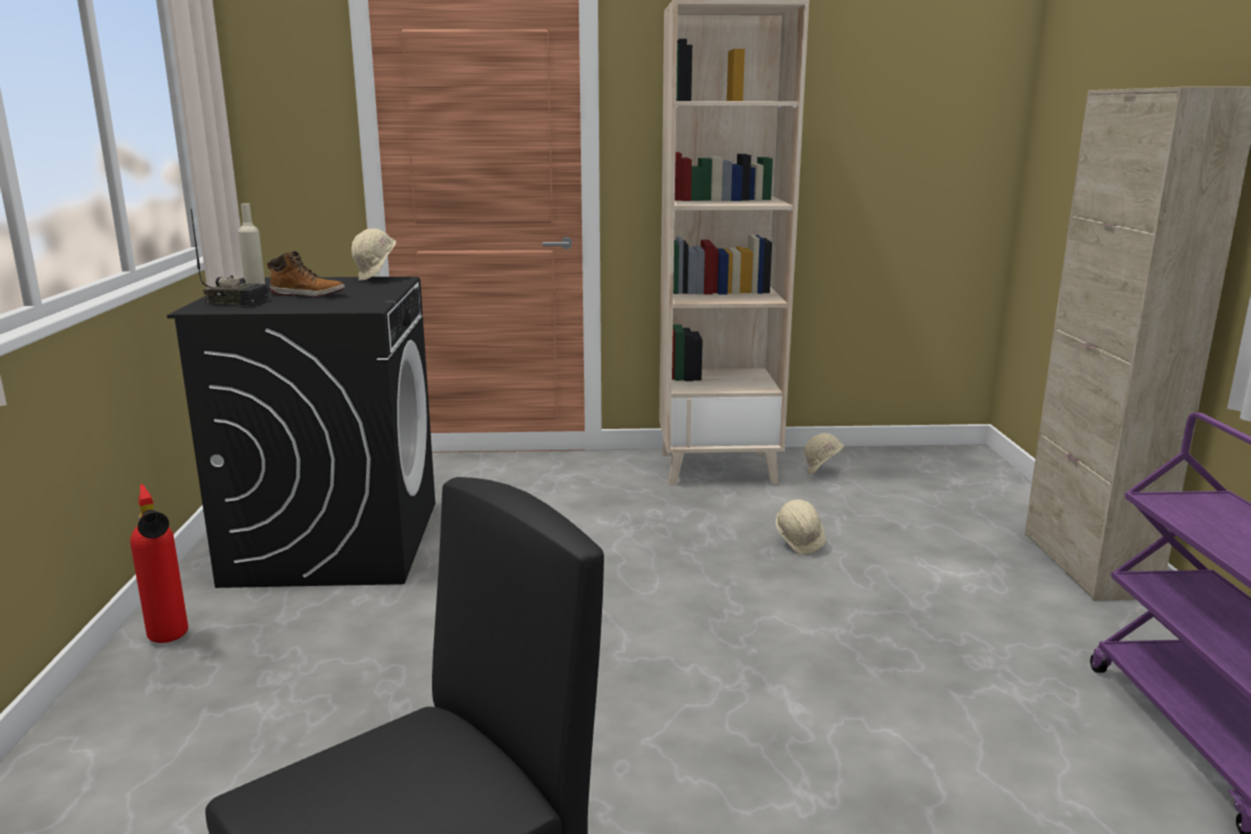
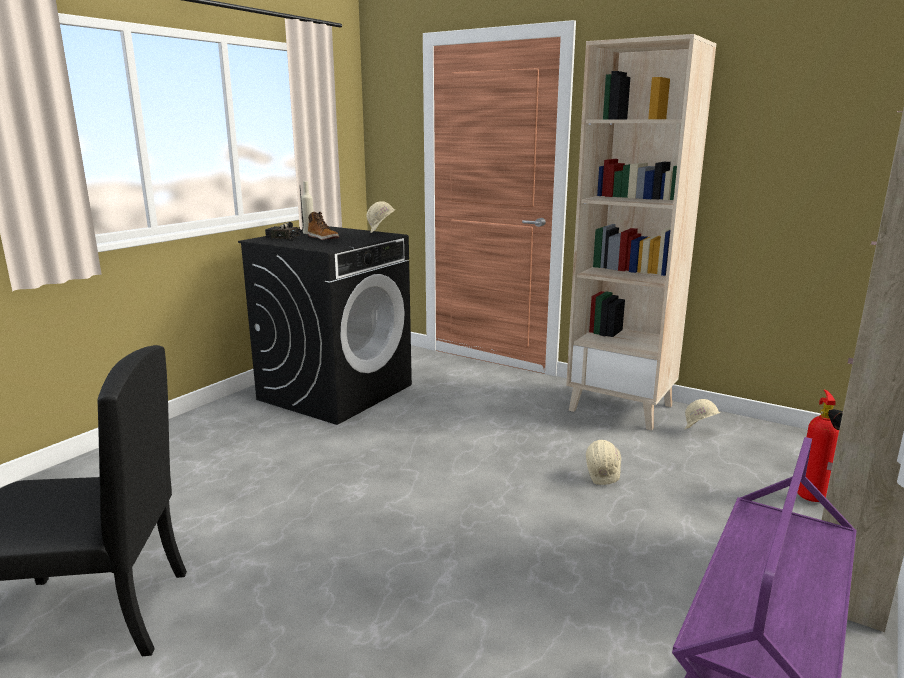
camera: 35 degrees right, 0 degrees up
(170, 641) = (207, 420): fire extinguisher -> fire extinguisher (813, 501)
(237, 301) = (283, 238): radio -> radio turned 150 degrees clockwise

